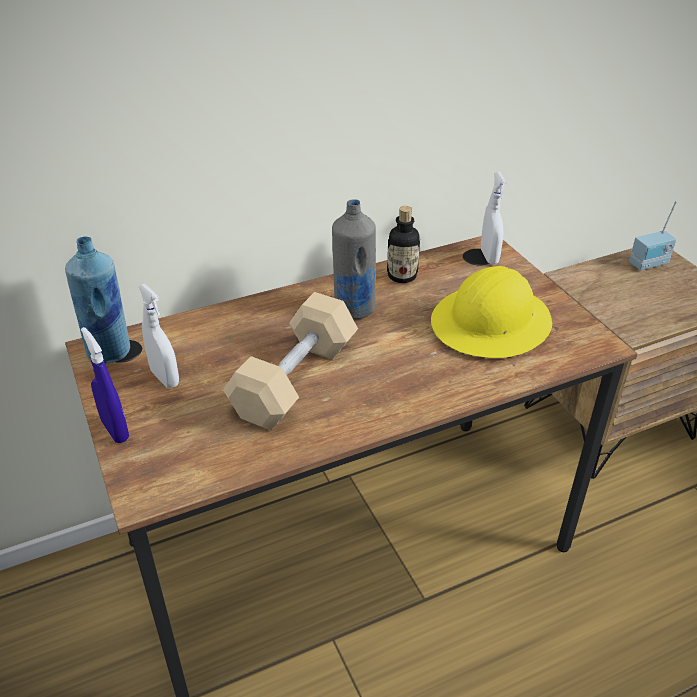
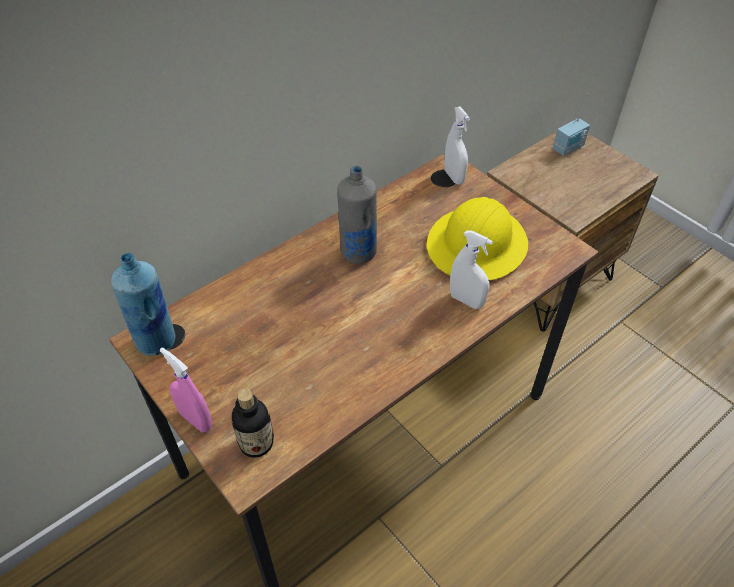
camera: 15 degrees left, 10 degrees up
(115, 430) = (195, 420): blue spray bottle -> pink spray bottle
(165, 378) = (218, 357): white spray bottle -> white spray bottle (466, 300)
(295, 380) = (333, 335): beige dumbbell -> none
(402, 276) = (387, 210): bottle -> bottle (256, 443)

